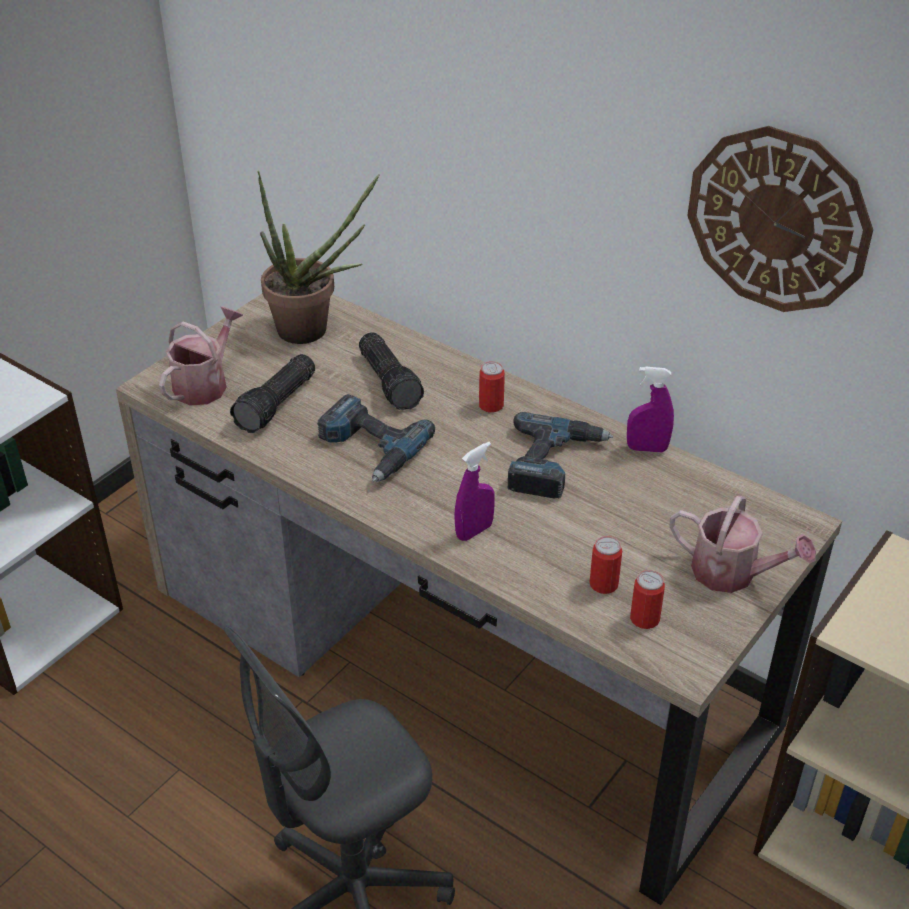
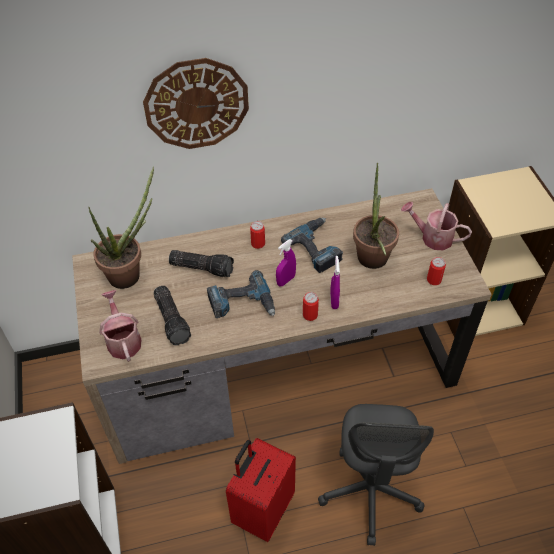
camera: 50 degrees left, 10 degrees up
(216, 781) = (262, 509): none -> red suitcase
(595, 533) = (372, 263): none -> potted plant
(603, 584) = (404, 279): can -> can (310, 315)
(647, 448) = (338, 213): purple spray bottle -> purple spray bottle (286, 280)
(733, 573) = (432, 237): watering can -> watering can turned 135 degrees counterclockwise
(778, 220) = (387, 74): wall clock -> wall clock (196, 104)

